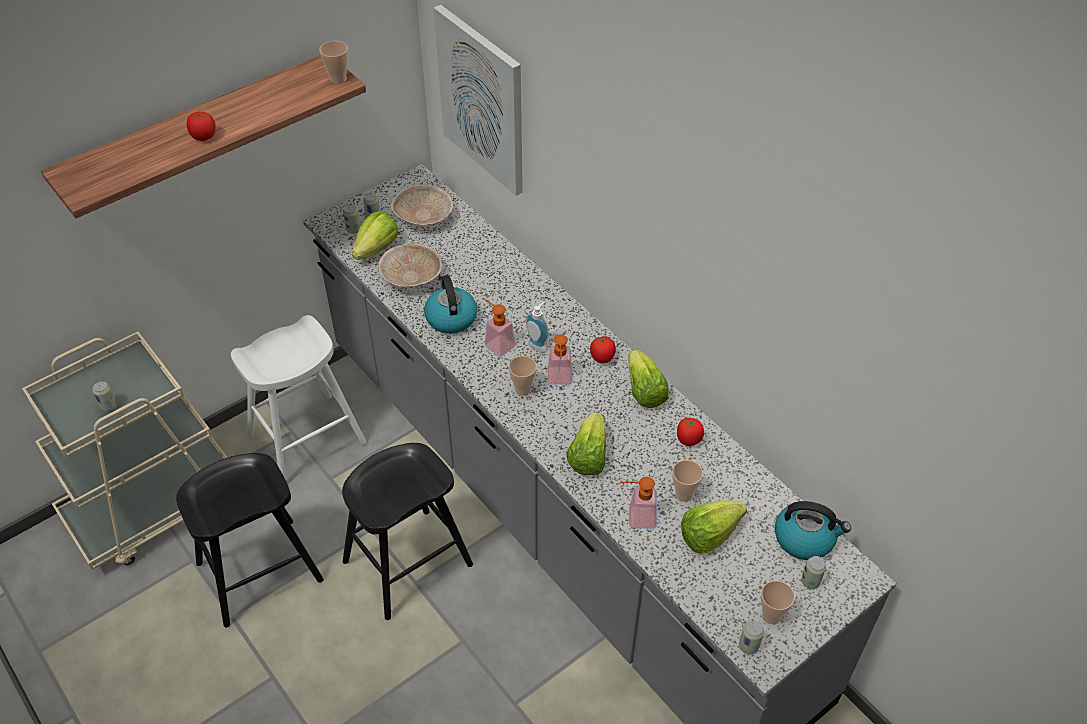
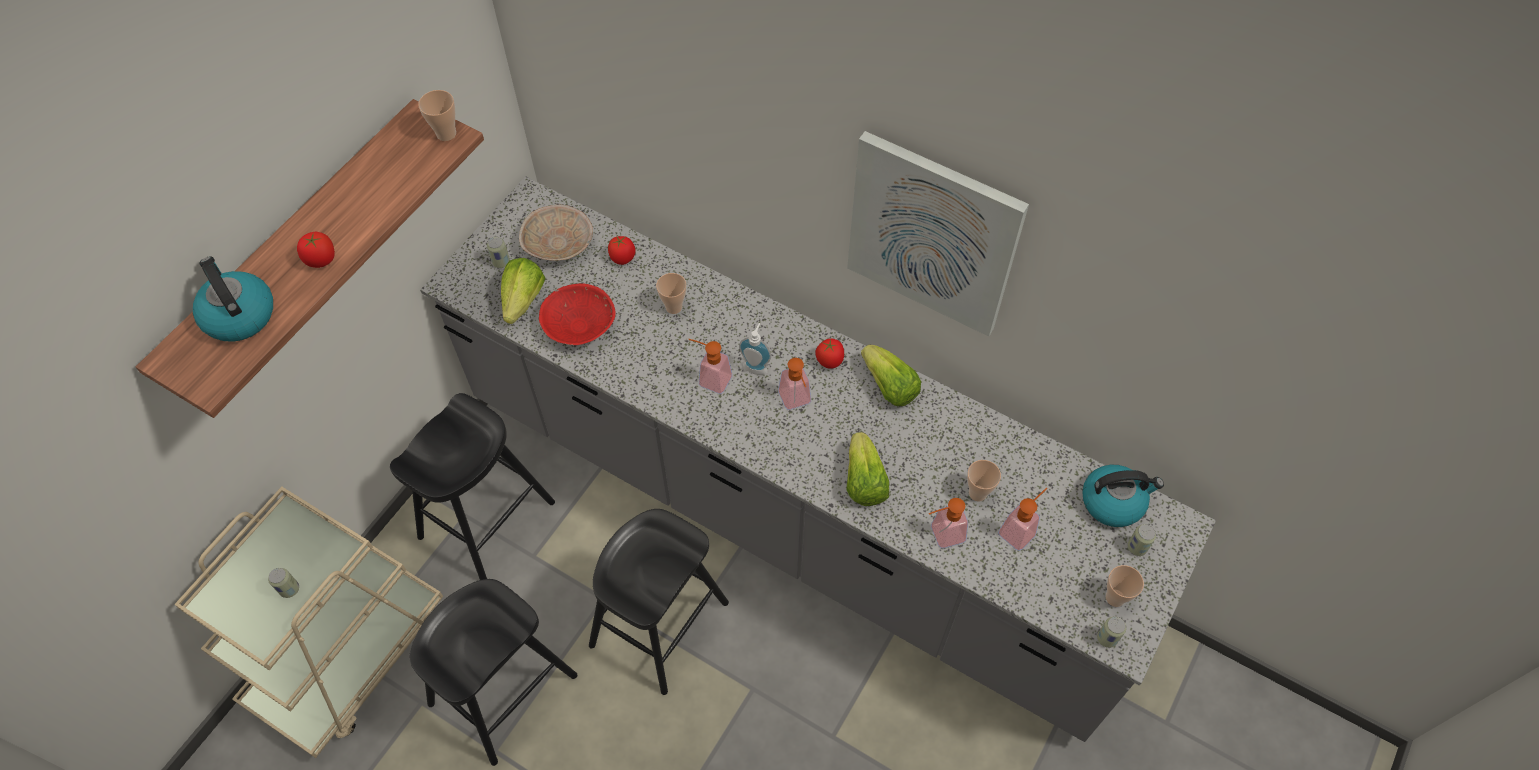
camera: 20 degrees left, 10 degrees up
(307, 439) = (487, 519): white stool -> black stool
(353, 229) = (485, 284): can -> none
(411, 277) = (578, 325): beige bowl -> red bowl
(450, 317) = (645, 362): kettle -> kettle (238, 315)
(482, 100) = (611, 105): picture -> picture (932, 234)
(523, 389) = (762, 425): cup -> cup (673, 307)
(689, 440) = (957, 428): tomato -> tomato (623, 258)
(709, 535) = (1020, 530): lettuce -> soap dispenser

